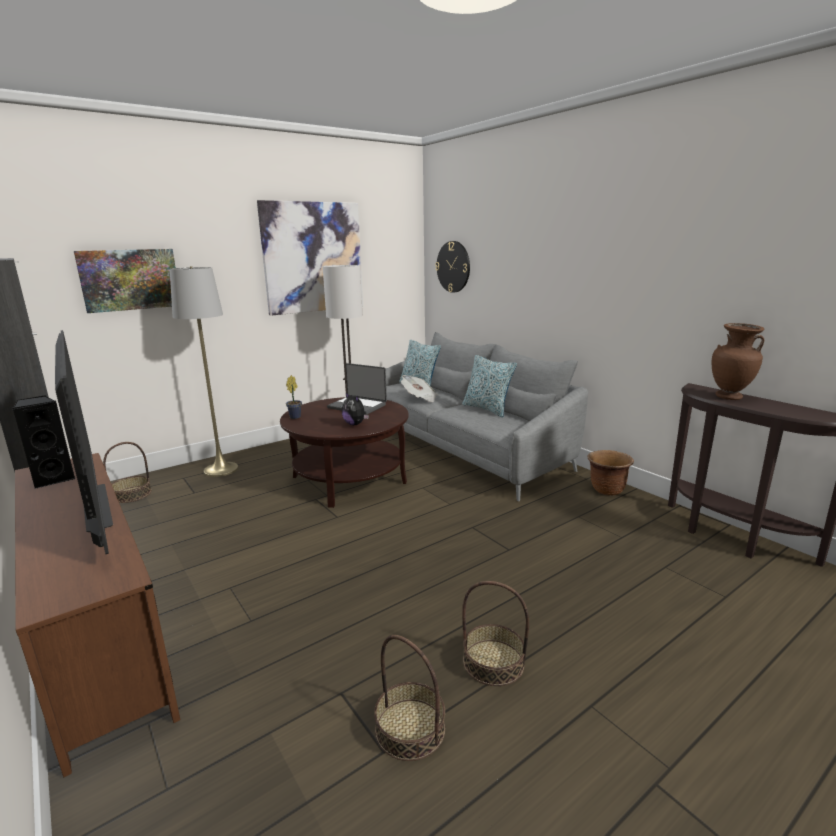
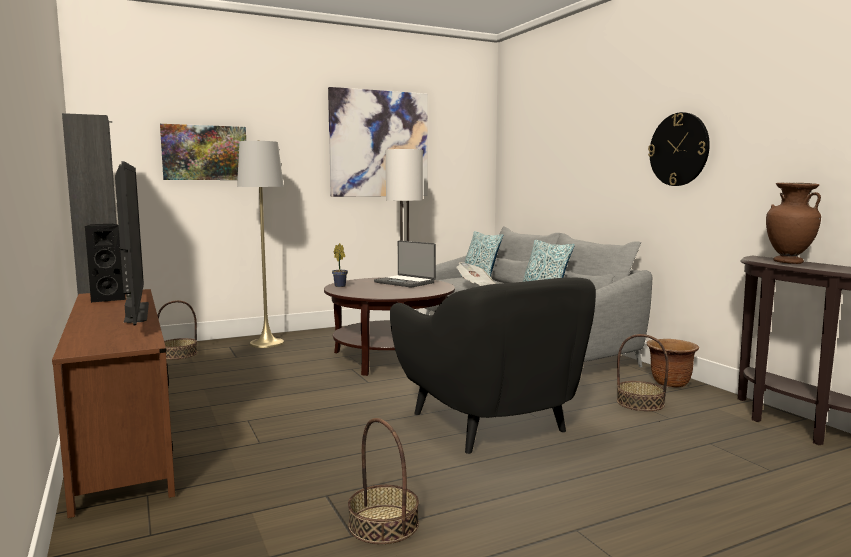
camera: 10 degrees right, 10 degrees down
(355, 424) = (396, 292): plush toy -> none
(453, 267) = (523, 157): wall clock -> wall clock (679, 149)
(469, 564) = (490, 424): none -> black armchair
(493, 662) = (486, 491): basket -> basket (640, 403)

